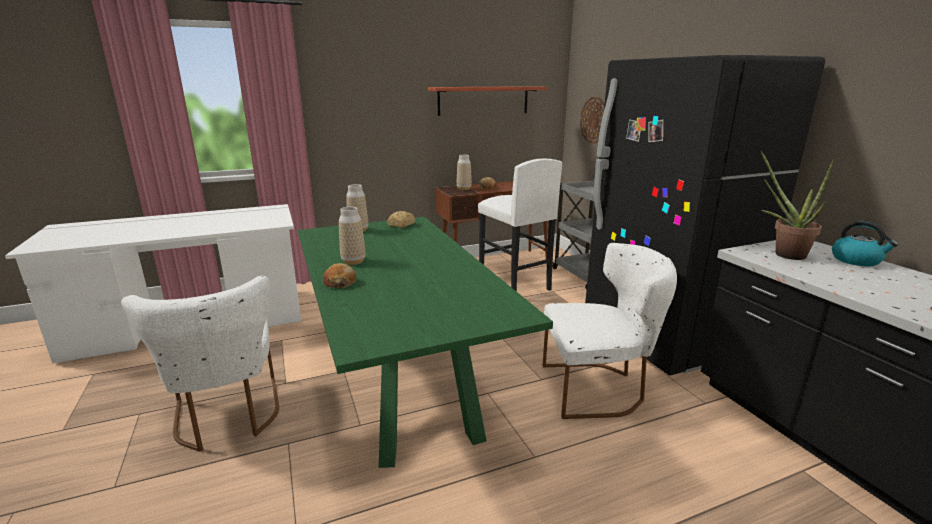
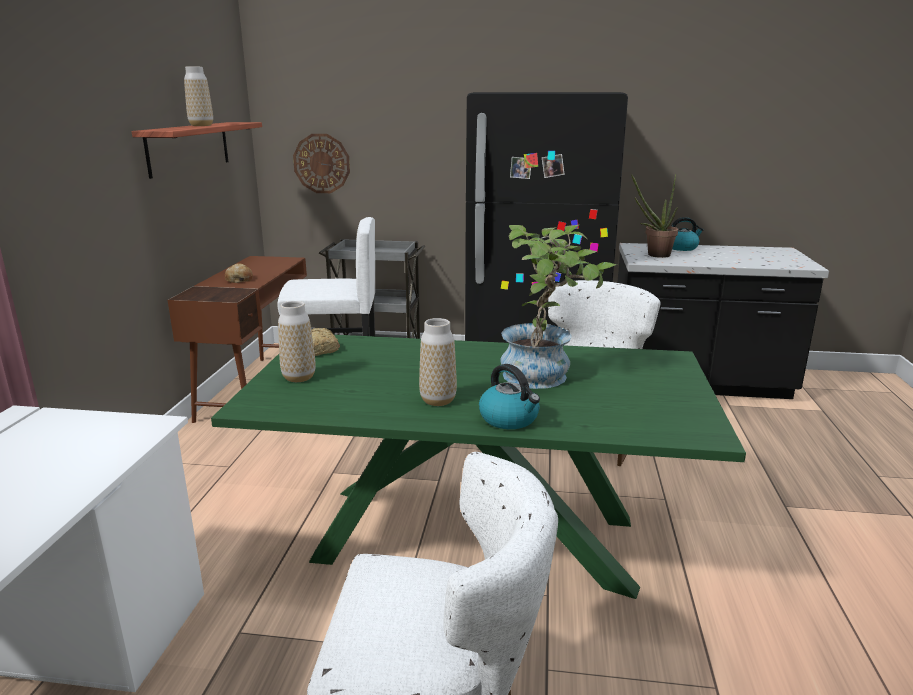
camera: 60 degrees left, 0 degrees up
(340, 282) = (510, 419): bread -> kettle
(424, 279) = (545, 375): none -> potted plant
(464, 189) = (217, 290): vase -> vase (201, 125)

